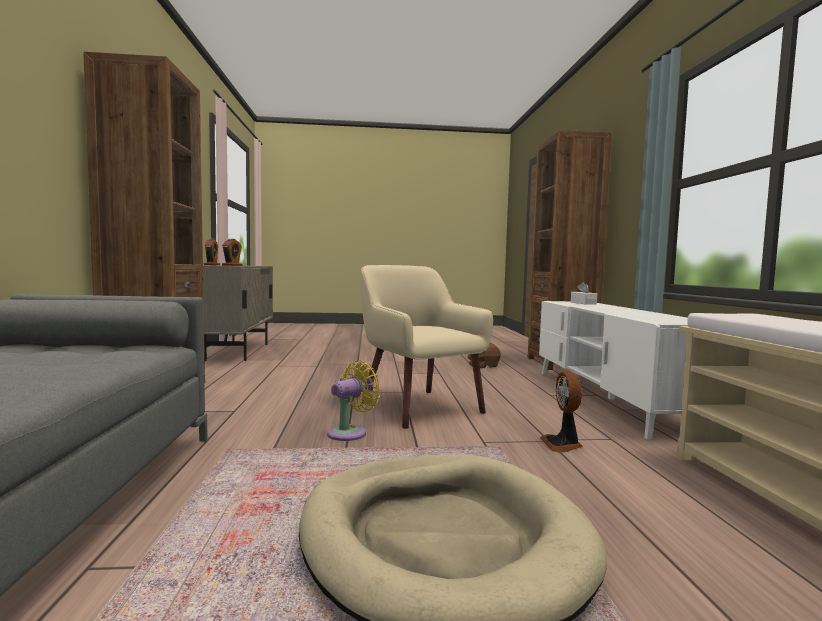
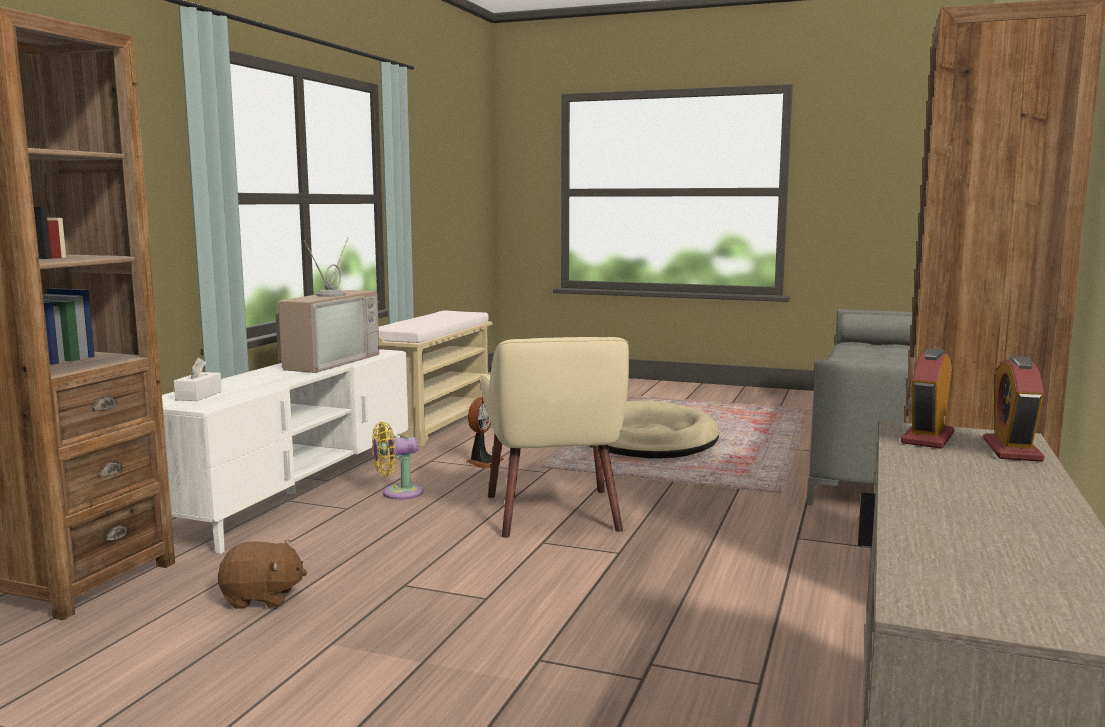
camera: 155 degrees left, 5 degrees up
(350, 432) = (661, 493): yellow fan -> yellow fan (398, 493)
(645, 315) = (327, 361): none -> television

